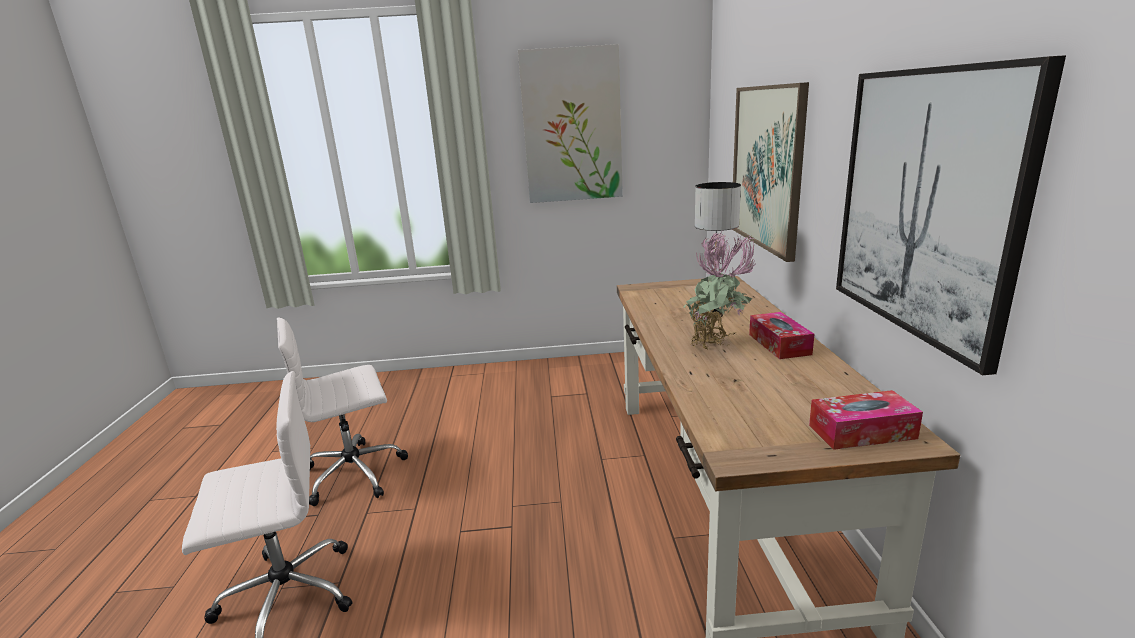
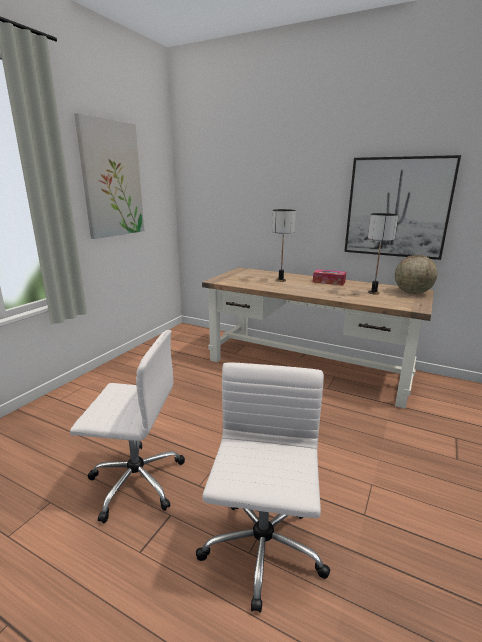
camera: 60 degrees left, 0 degrees up
(356, 473) = (135, 480): white office chair -> white office chair turned 90 degrees counterclockwise
(717, 348) = (319, 288): potted plant -> none
(767, 167) = (261, 205): picture -> none
(776, 393) = (373, 293): none -> table lamp
(862, 432) = (412, 293): tissue box -> globe

